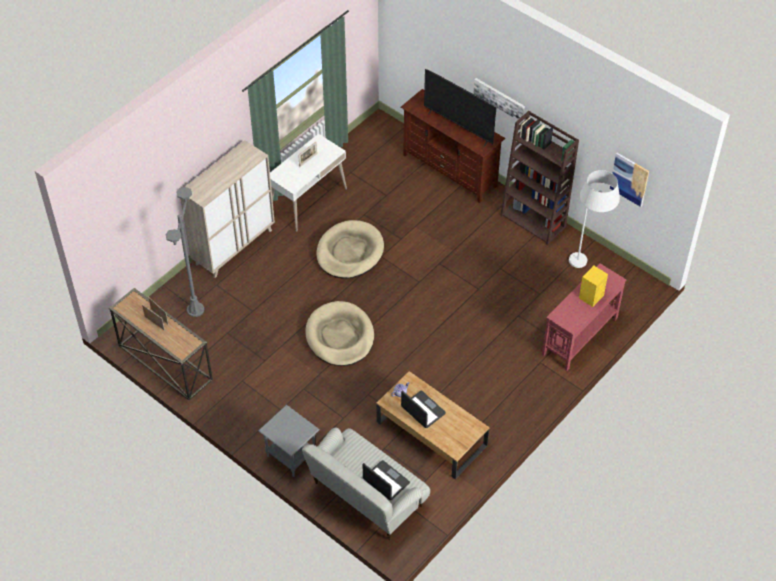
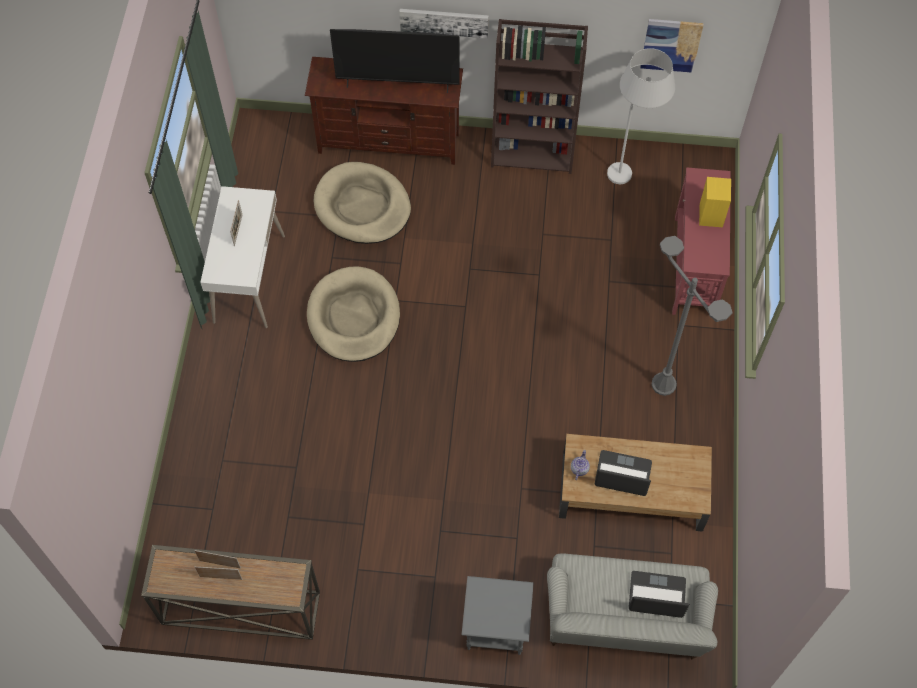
camera: 35 degrees left, 10 degrees up
(195, 310) = (222, 511): grey floor lamp -> grey floor lamp (663, 384)
(234, 247) = (204, 395): beige cabinet -> none
(340, 336) = (429, 434): beige dog bed -> beige dog bed (362, 206)

